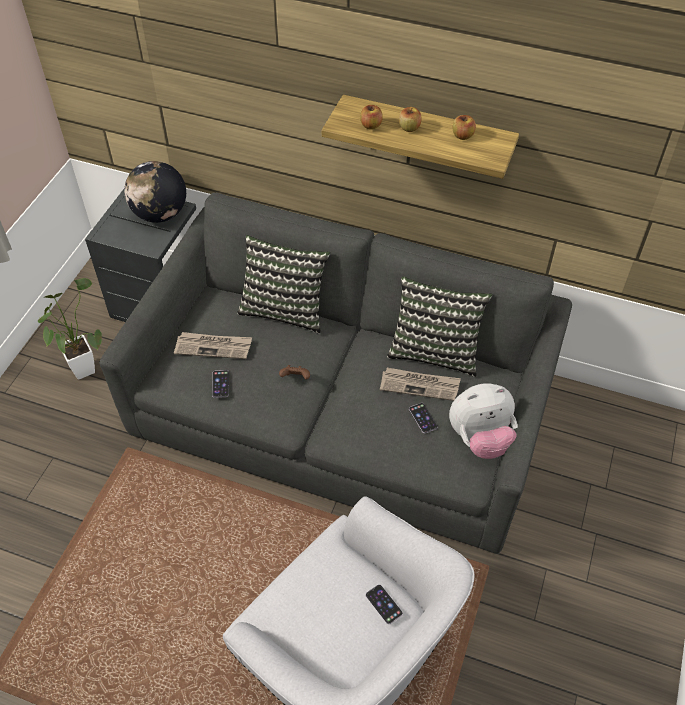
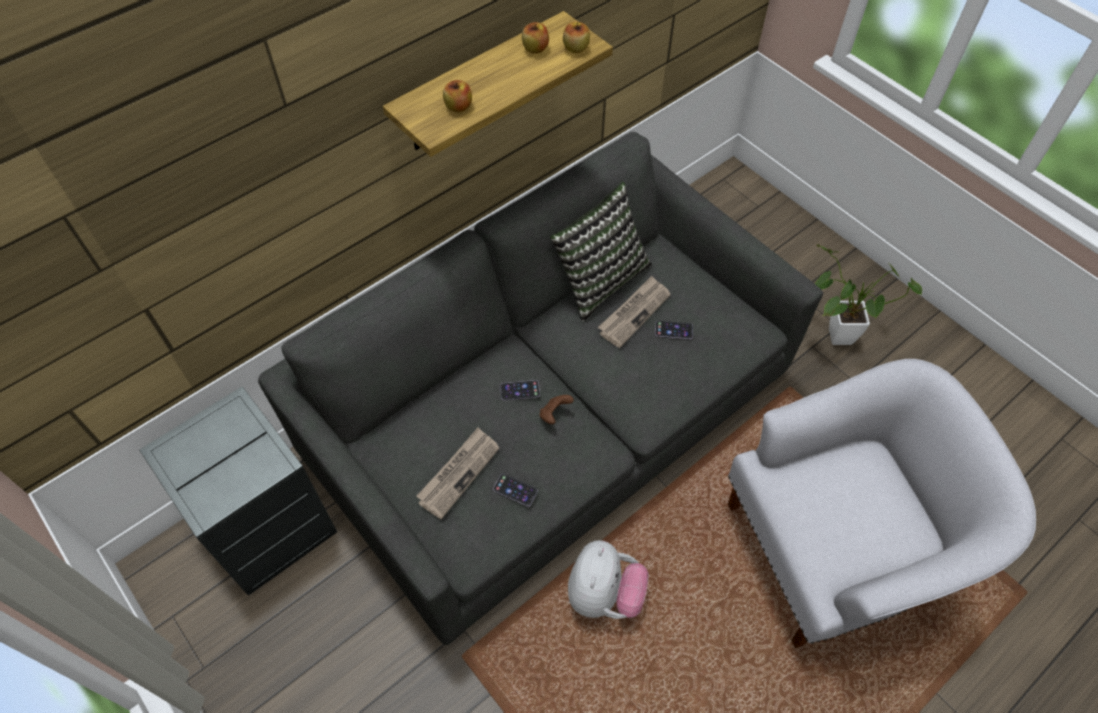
camera: 60 degrees left, 5 degrees up
(82, 366) = (301, 661): potted plant -> potted plant (833, 336)
(160, 214) = (227, 431): globe -> none
(285, 309) = (452, 379): pillow -> none
(384, 604) = (864, 465): phone -> phone (519, 390)
(409, 128) = (488, 80): apple -> apple (575, 48)
(480, 439) = (722, 299): plush toy -> plush toy (604, 594)

